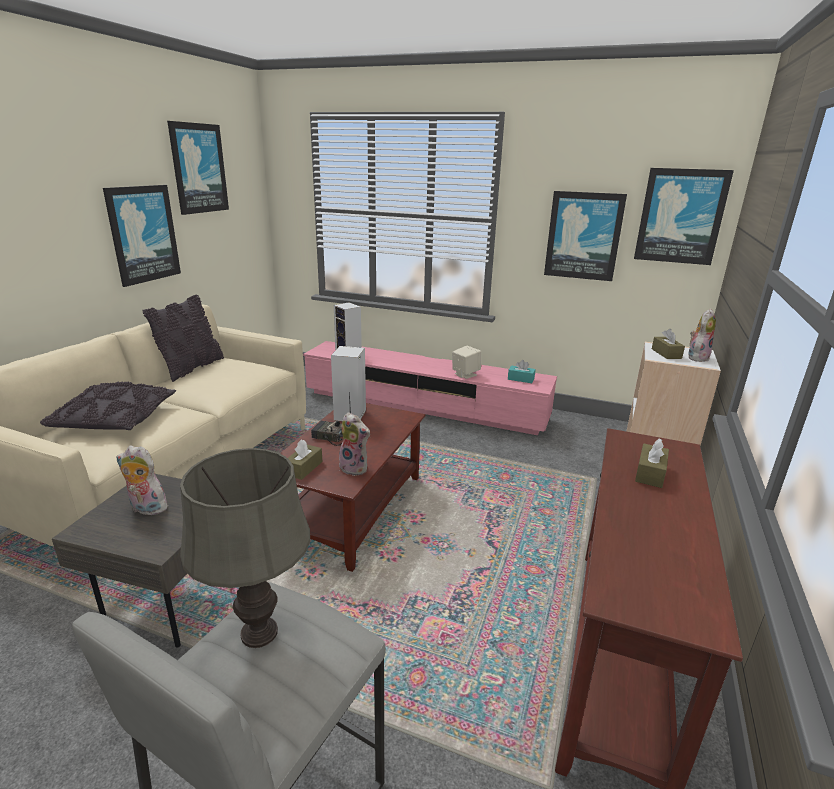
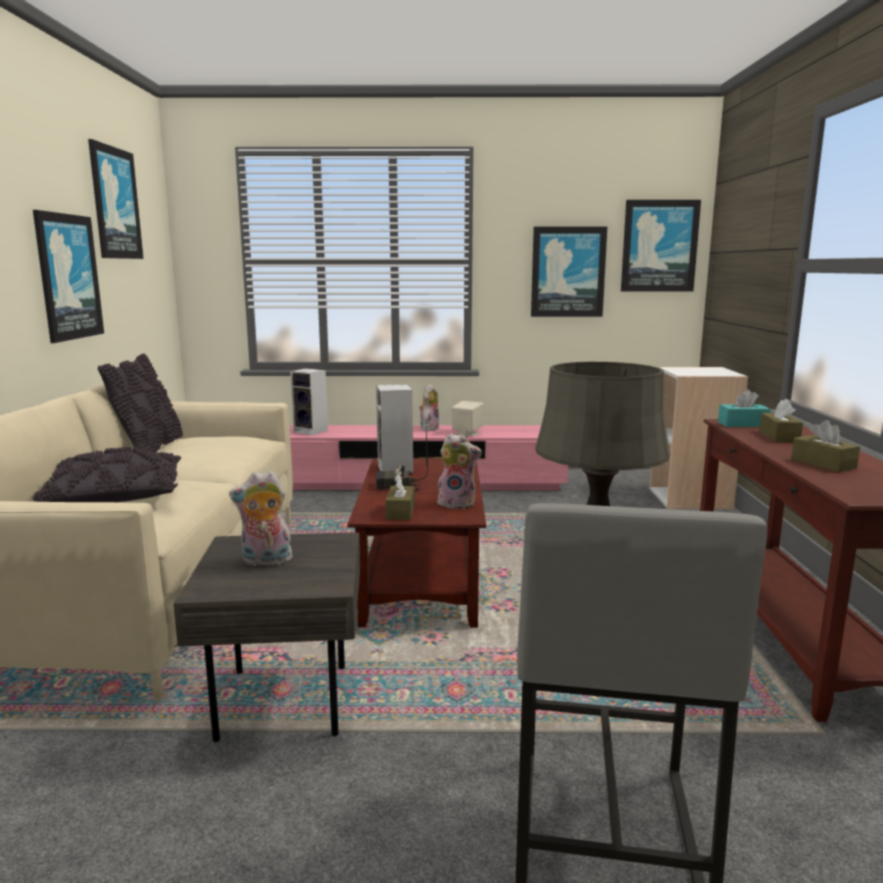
camera: 20 degrees left, 10 degrees down
(521, 379) = (528, 431): turquoise tissue box -> turquoise tissue box (742, 424)
(666, 353) = (689, 371): brown tissue box -> brown tissue box (823, 464)
(697, 357) = (717, 371): plush toy -> plush toy (429, 428)

